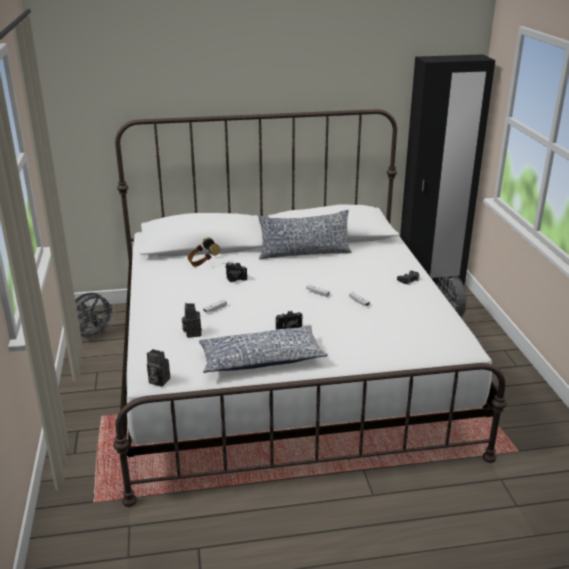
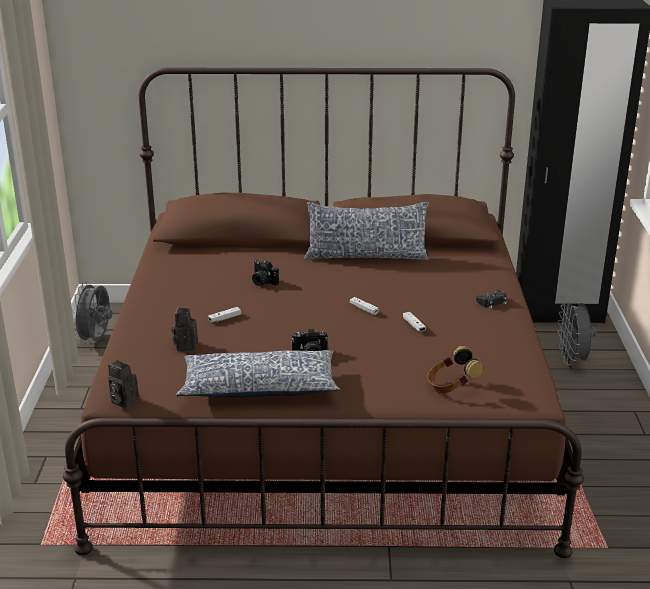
camera: 10 degrees right, 0 degrees up
(92, 335) = (96, 340): grey fan -> grey fan turned 135 degrees clockwise
(203, 263) = (230, 258): headphones -> headphones (451, 387)
(284, 370) = (324, 408): white bed -> brown bed

